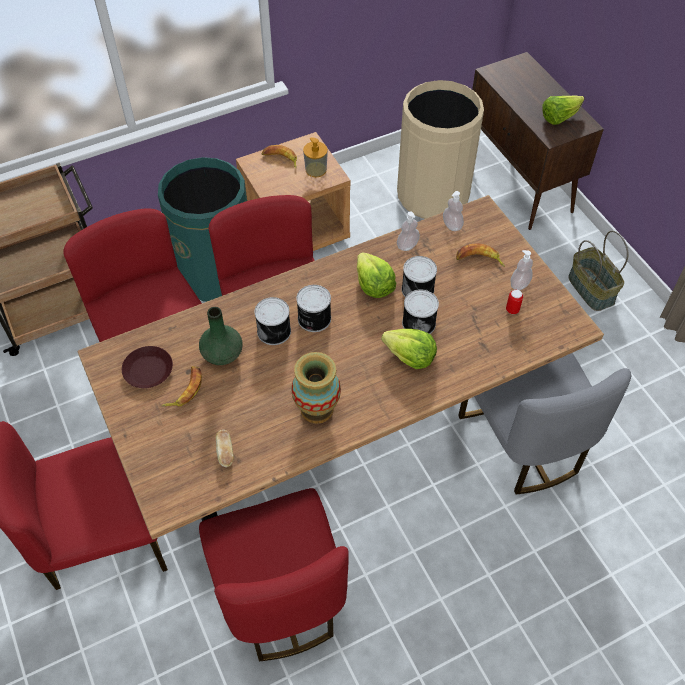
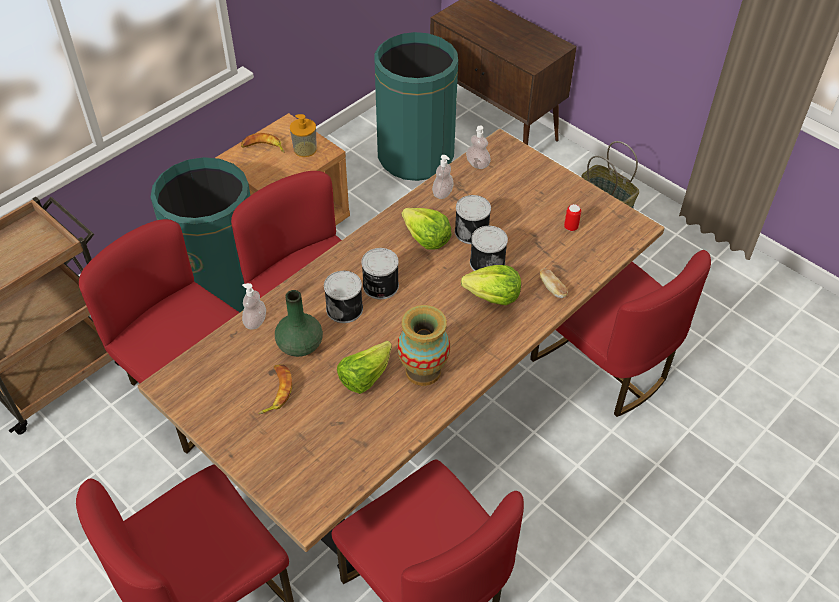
camera: 20 degrees left, 5 degrees down
(148, 370) = (226, 383): brown plate -> none
(225, 452) = (347, 440): bread -> bread (552, 288)
(432, 195) = (415, 156): beige trash can -> green trash can
(479, 259) = (518, 189): banana -> none
(519, 284) = (567, 202): soap dispenser -> soap dispenser (255, 321)
(523, 442) = (603, 366): grey chair -> red chair
(559, 117) = (531, 45): lettuce -> lettuce (365, 377)

